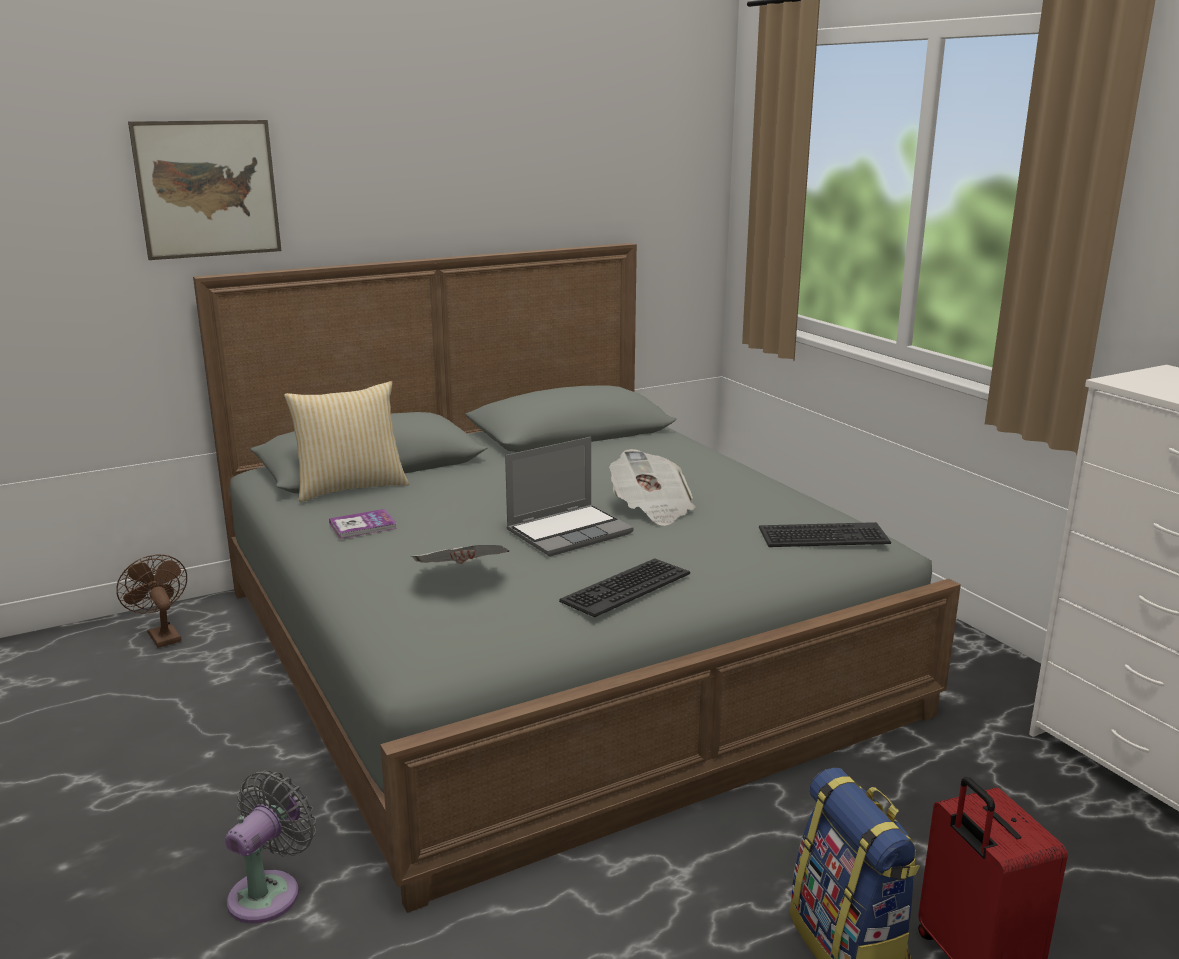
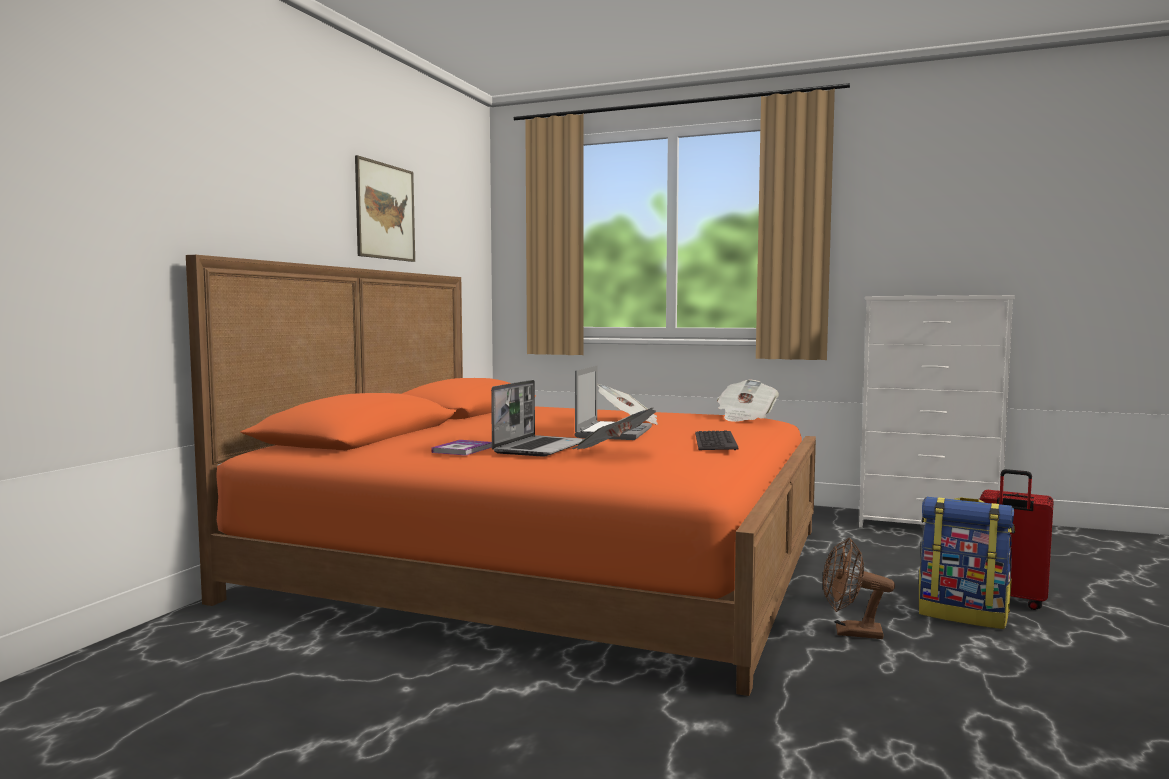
camera: 40 degrees left, 15 degrees down
(161, 635) = (176, 645): brown fan -> brown fan (850, 632)
(208, 189) = (194, 174): picture -> picture (385, 211)
(269, 892) = (638, 729): grey fan -> none
(350, 487) = (387, 441): pillow -> none
(426, 545) = (540, 448): none -> laptop
(549, 647) = (549, 562): grey bed -> orange bed
(824, 537) = (745, 418): keyboard -> newspaper

